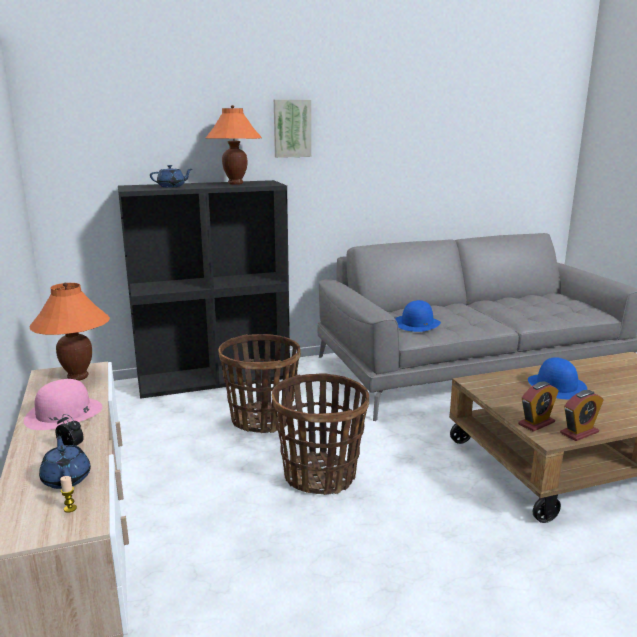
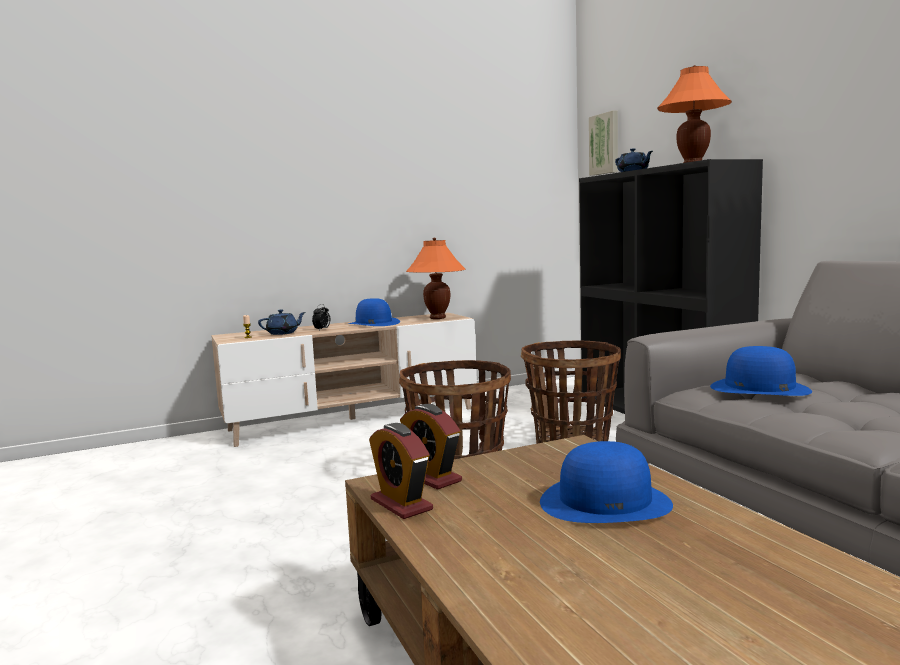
camera: 85 degrees right, 10 degrees down
(63, 413) = (373, 323): pink hat -> blue hat
(292, 128) = (793, 78): picture -> picture (605, 144)

